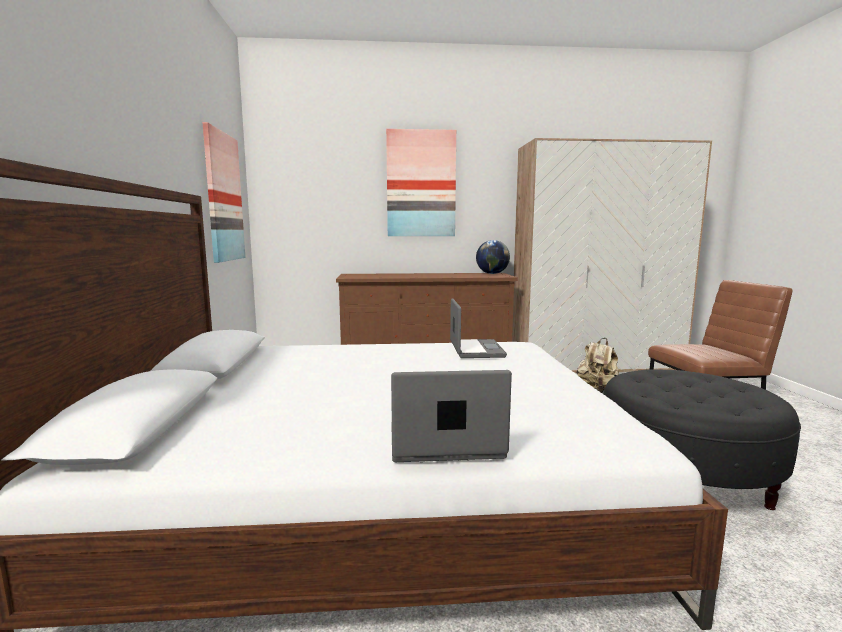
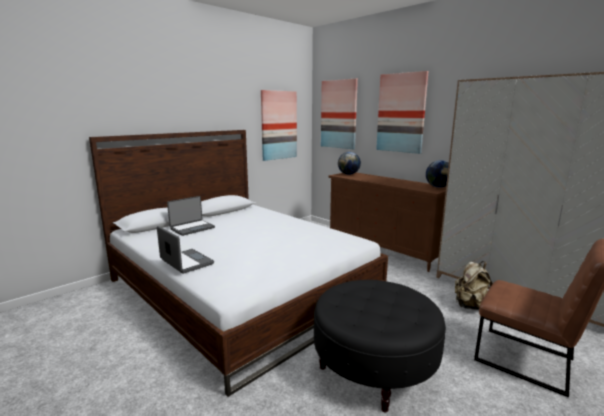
camera: 50 degrees right, 5 degrees up
(309, 186) = (339, 114): none -> picture
(356, 275) = (348, 174): none -> globe
(475, 350) = (322, 236): laptop -> laptop (192, 228)

